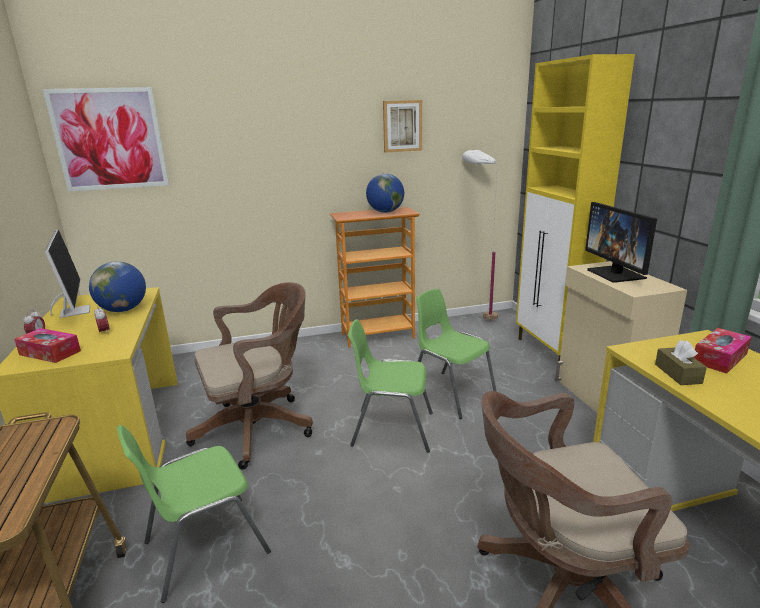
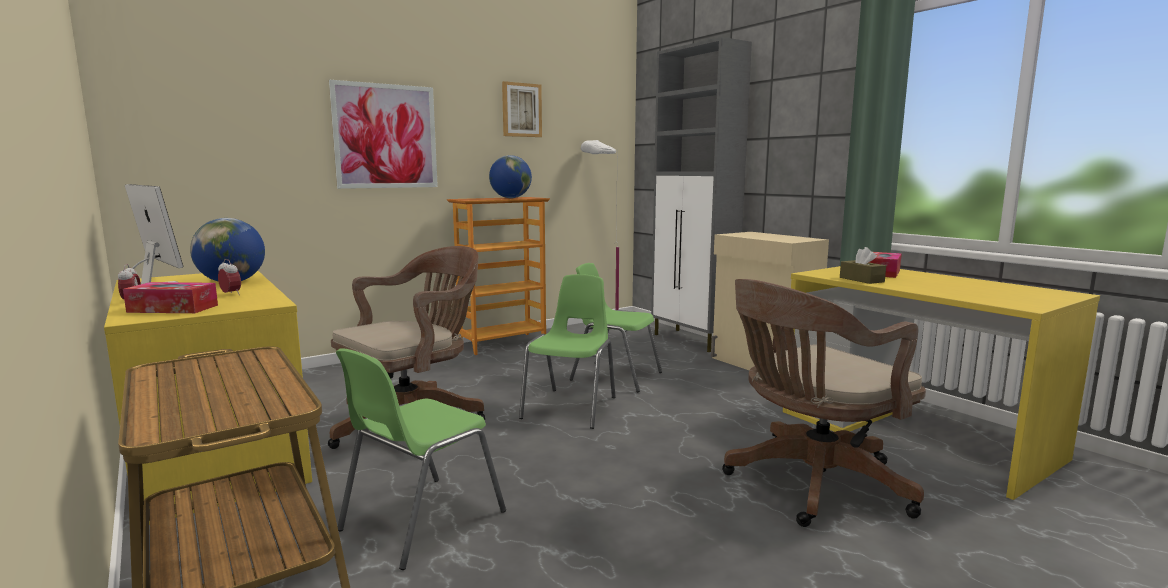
camera: 20 degrees left, 10 degrees down
(109, 139) = (181, 91): picture -> picture (385, 136)
(391, 429) = (571, 407): green chair -> green chair turned 120 degrees clockwise
(551, 352) = (693, 340): yellow cabinet -> grey cabinet
(616, 274) = (762, 236): monitor -> none

